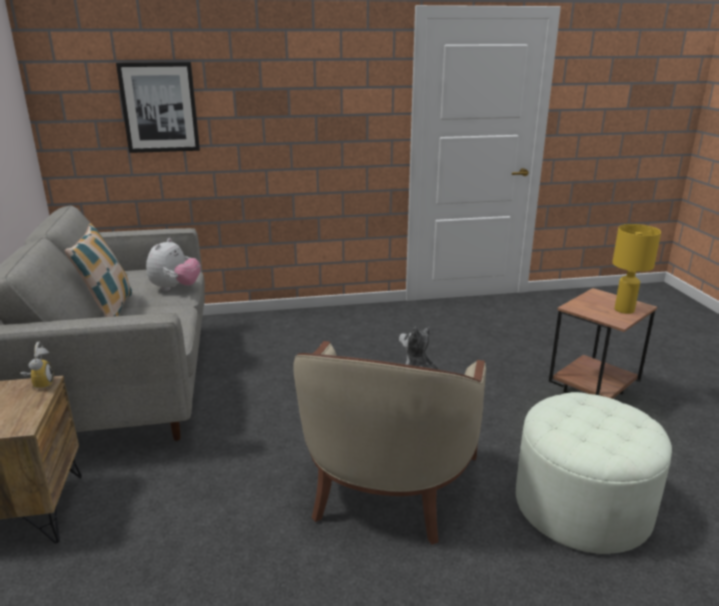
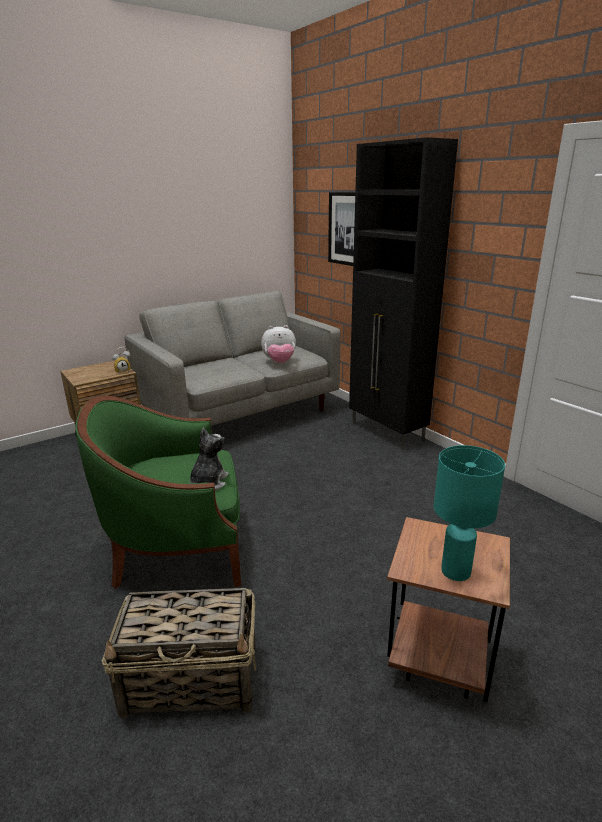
camera: 65 degrees right, 0 degrees up
(109, 311) = (229, 359): pillow -> none
(285, 318) = (387, 432): none -> black cabinet
(387, 485) = (178, 546): beige armchair -> green armchair
(582, 506) = (192, 680): white ottoman -> basket
(623, 310) = (455, 570): yellow table lamp -> turquoise table lamp

